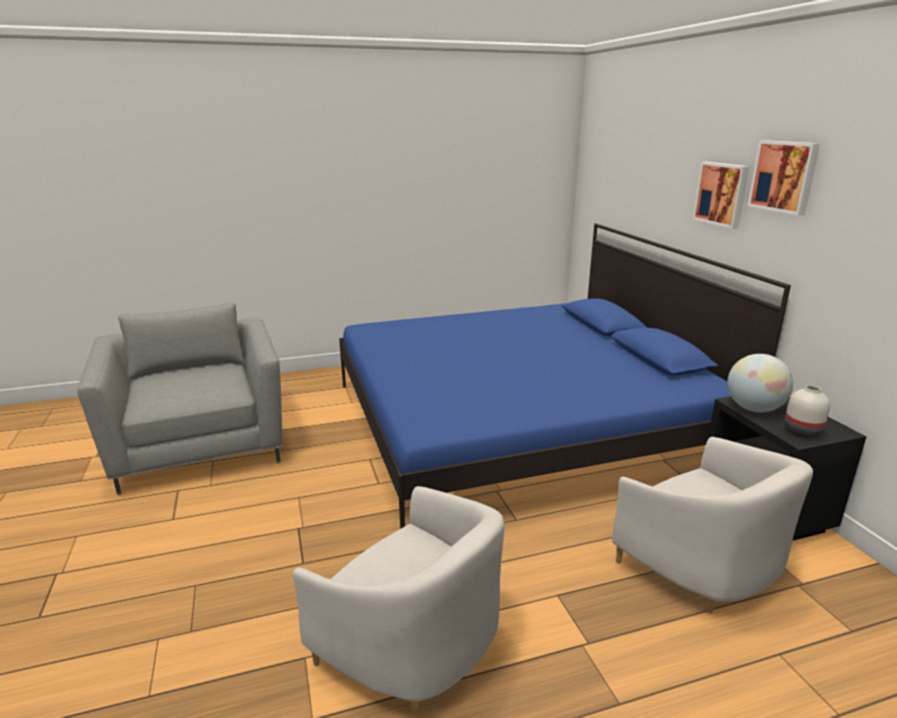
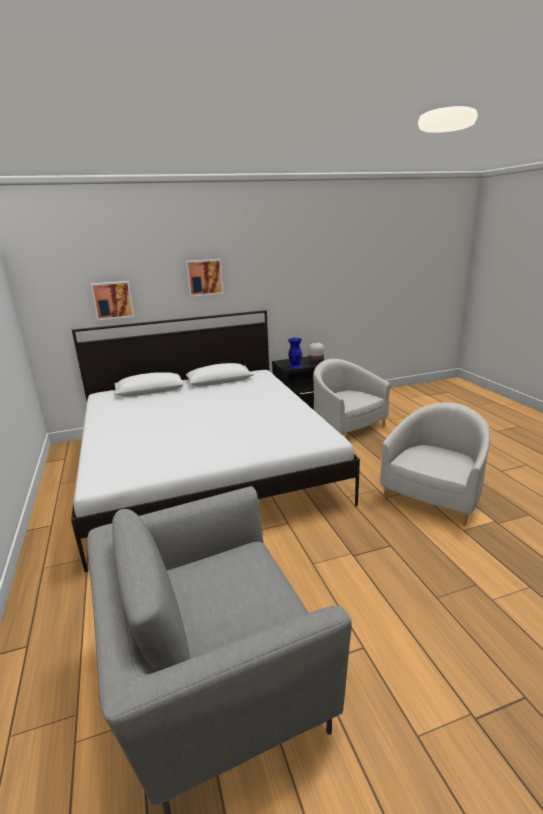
camera: 90 degrees left, 0 degrees up
(519, 424) = (205, 466): blue bed -> white bed
(700, 567) = (346, 426): white armchair -> white armchair turned 90 degrees counterclockwise
(754, 409) = (295, 365): globe -> blue vase
(784, 176) = (244, 260): picture -> picture (112, 300)

